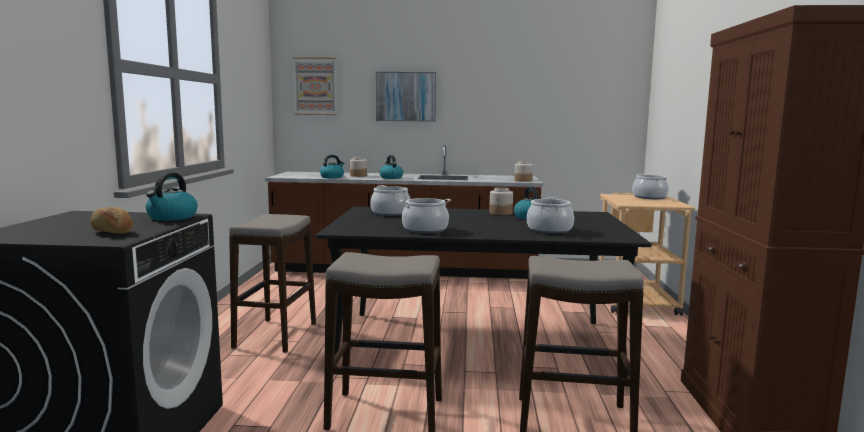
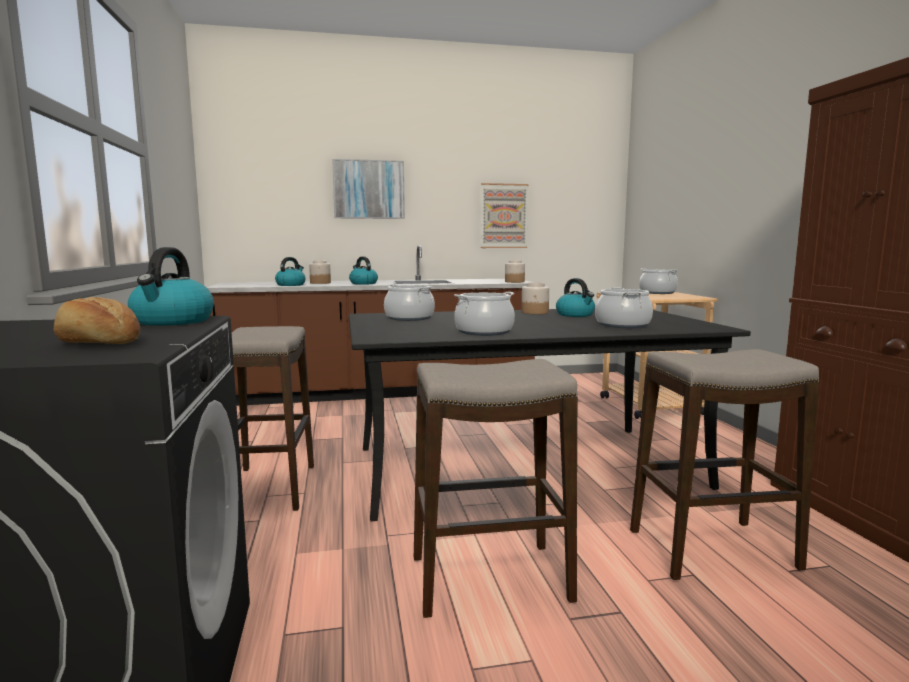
camera: 15 degrees left, 0 degrees up
(315, 86) = (255, 176): picture -> picture (504, 216)

